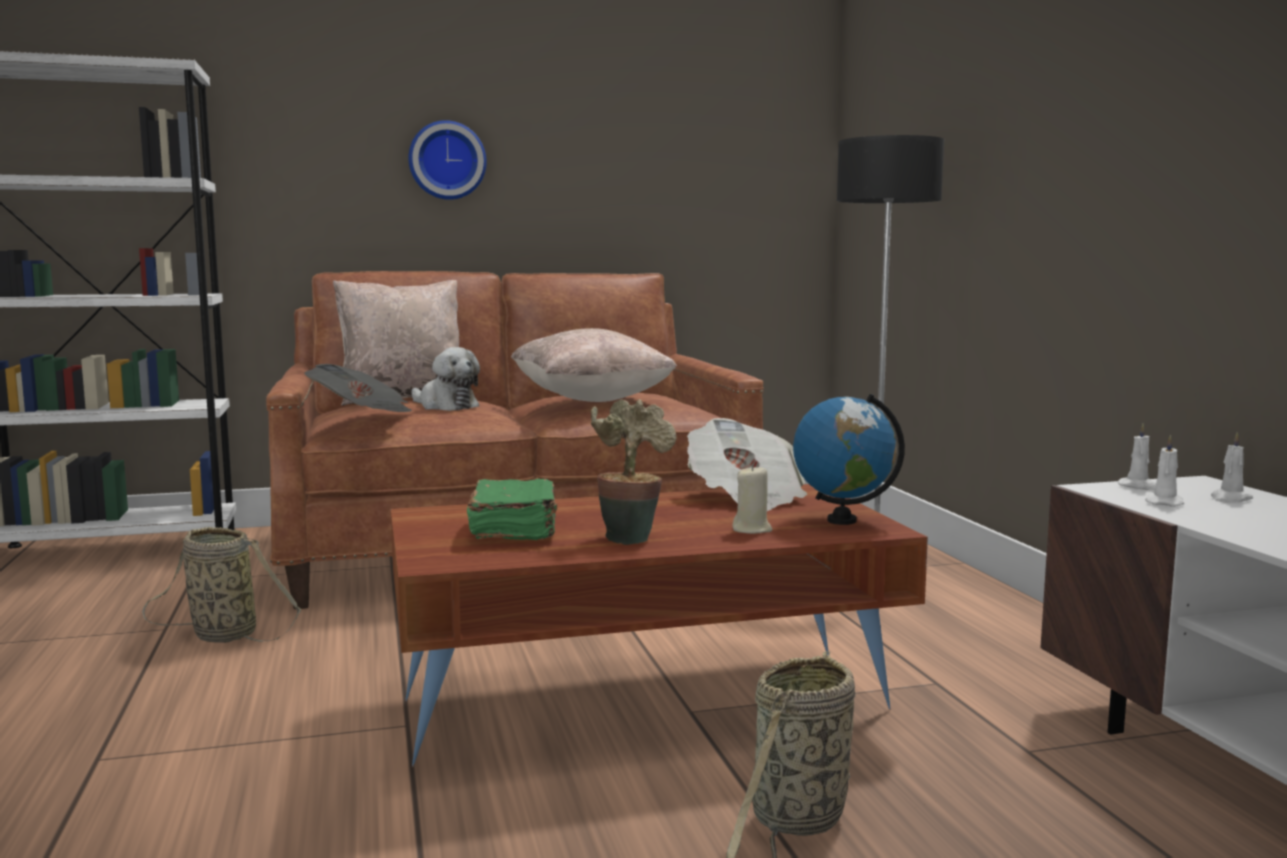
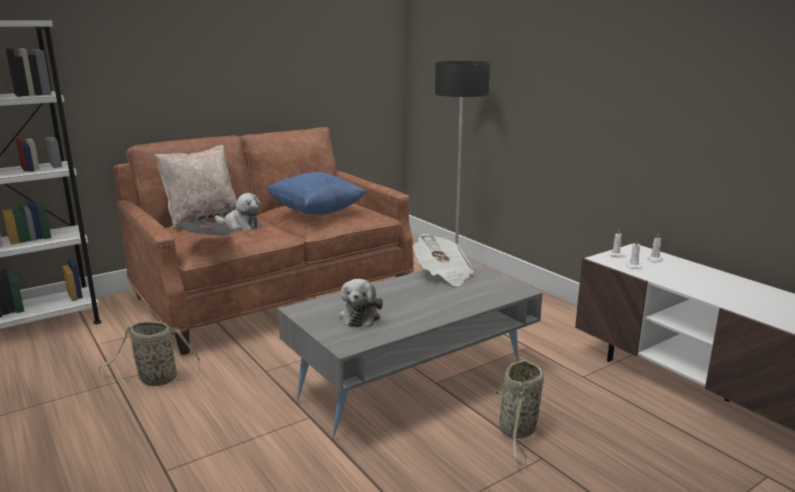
camera: 20 degrees left, 10 degrees up
(447, 160) = (196, 65): wall clock -> none
(515, 530) = (360, 316): green book -> plush toy
(590, 400) = (316, 212): beige pillow -> blue pillow
(630, 537) = (418, 312): potted plant -> none
(645, 704) = (412, 382): brown coffee table -> grey coffee table
(752, 529) = (467, 299): beige candle -> none
(842, 520) = (499, 286): globe -> none

